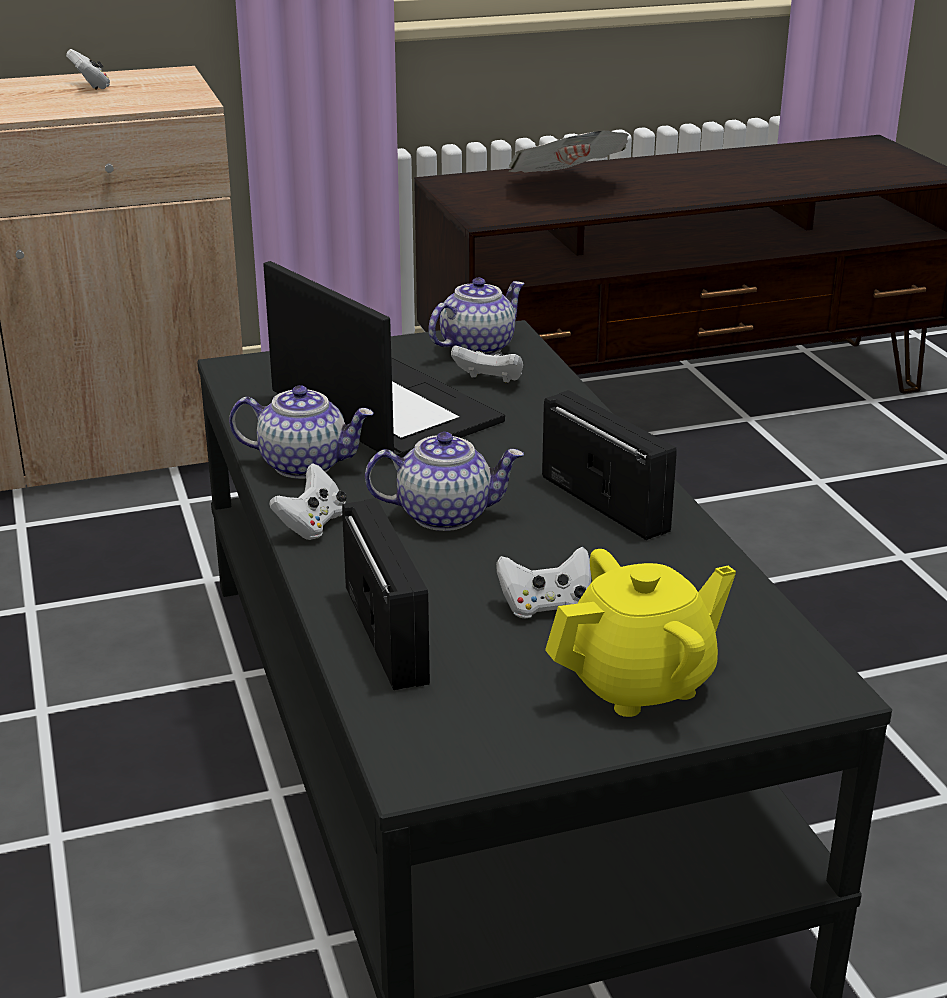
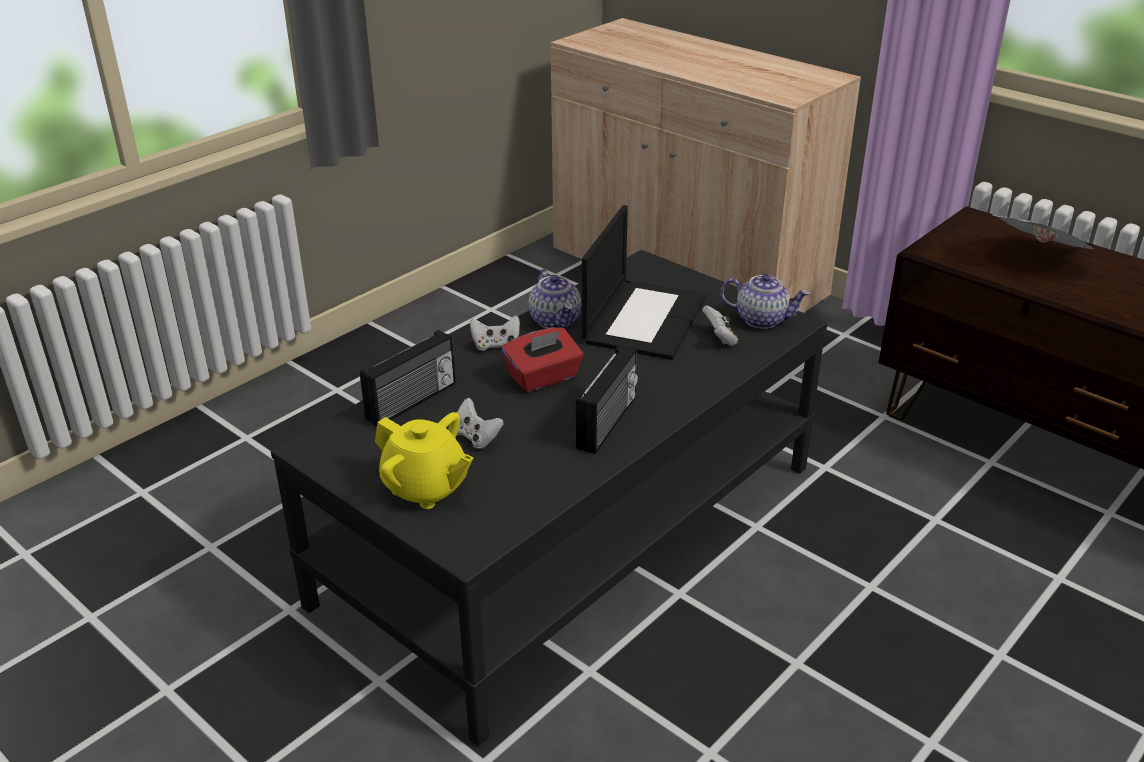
camera: 60 degrees right, 5 degrees up
(91, 86) = (772, 70): white game controller -> none
(445, 515) = (543, 378): teapot -> red tissue box

